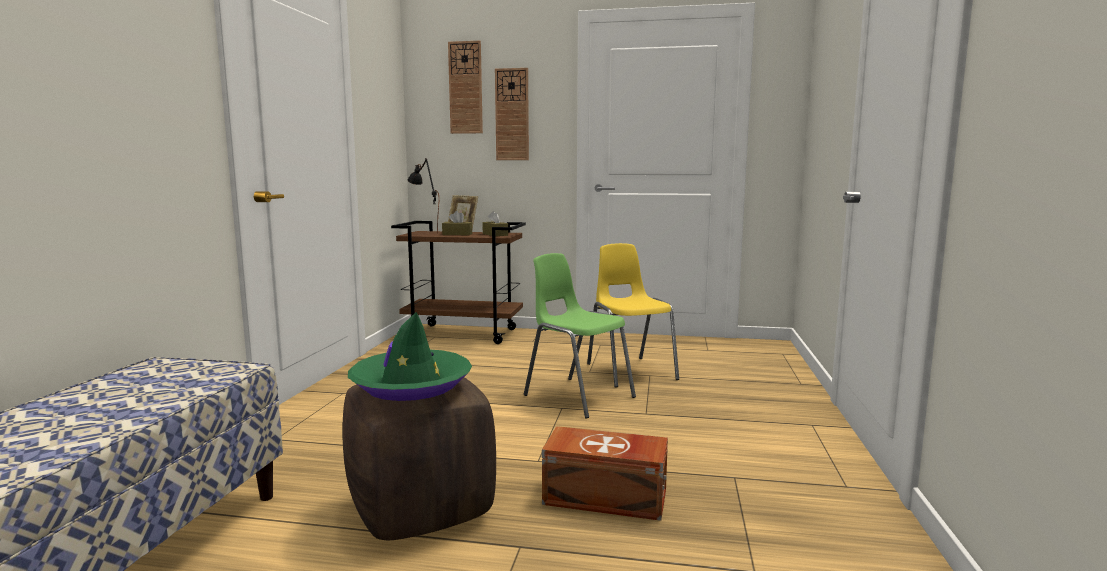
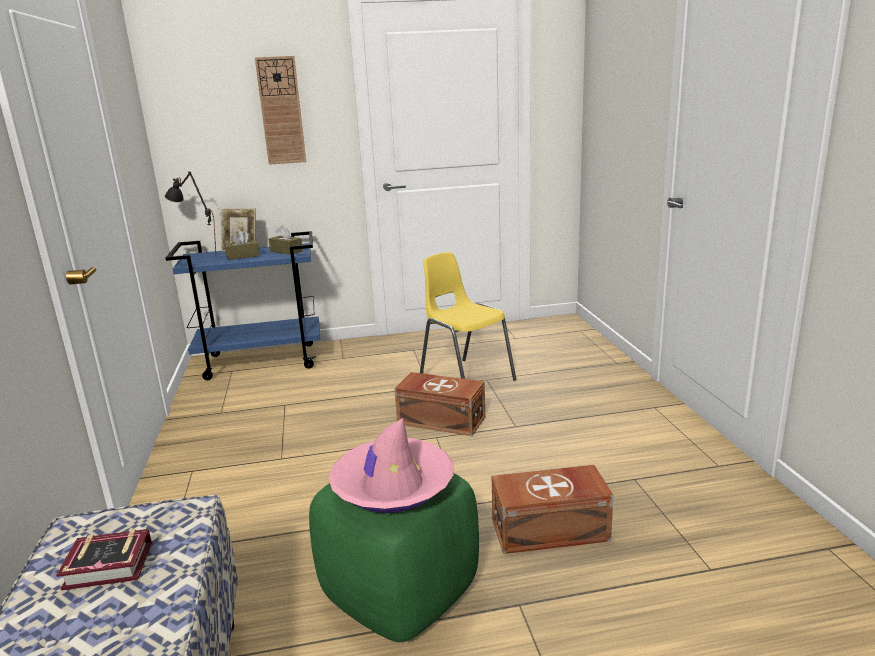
camera: 20 degrees left, 10 degrees up
(147, 386) = (111, 567): none -> book
(411, 385) = (392, 485): green hat -> pink hat
(421, 510) = (400, 594): brown ottoman -> green ottoman
(464, 334) = (262, 361): brown cart -> blue cart
(465, 88) = (220, 81): wall clock -> none
(578, 396) = (440, 419): green chair -> brown storage box

